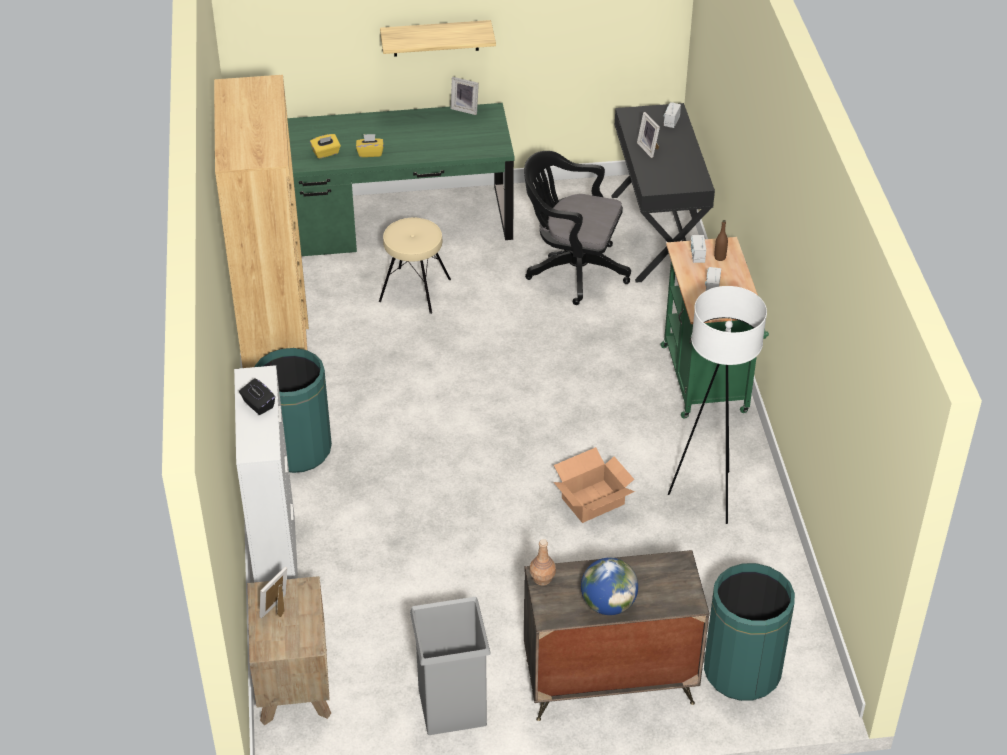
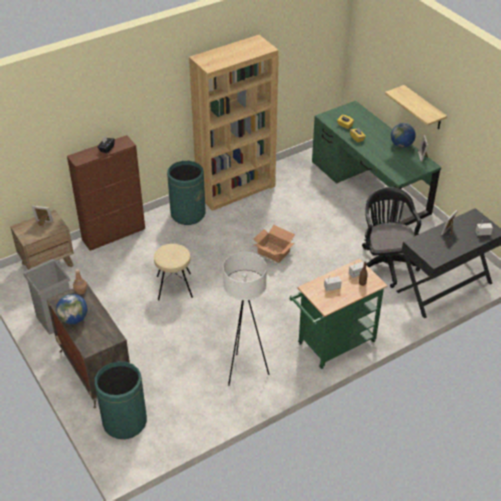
camera: 65 degrees right, 0 degrees up
(277, 564) = (114, 234): white cabinet -> brown cabinet
(414, 290) = (324, 212): beige stool -> beige stool (174, 286)
(422, 118) = (401, 145): none -> globe
(593, 501) = (214, 326): cardboard box -> cardboard box (273, 252)

